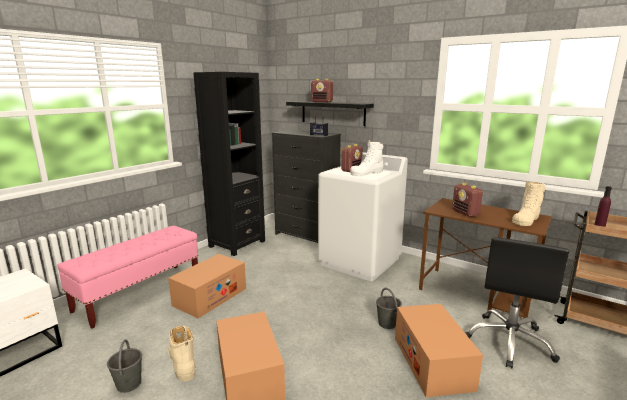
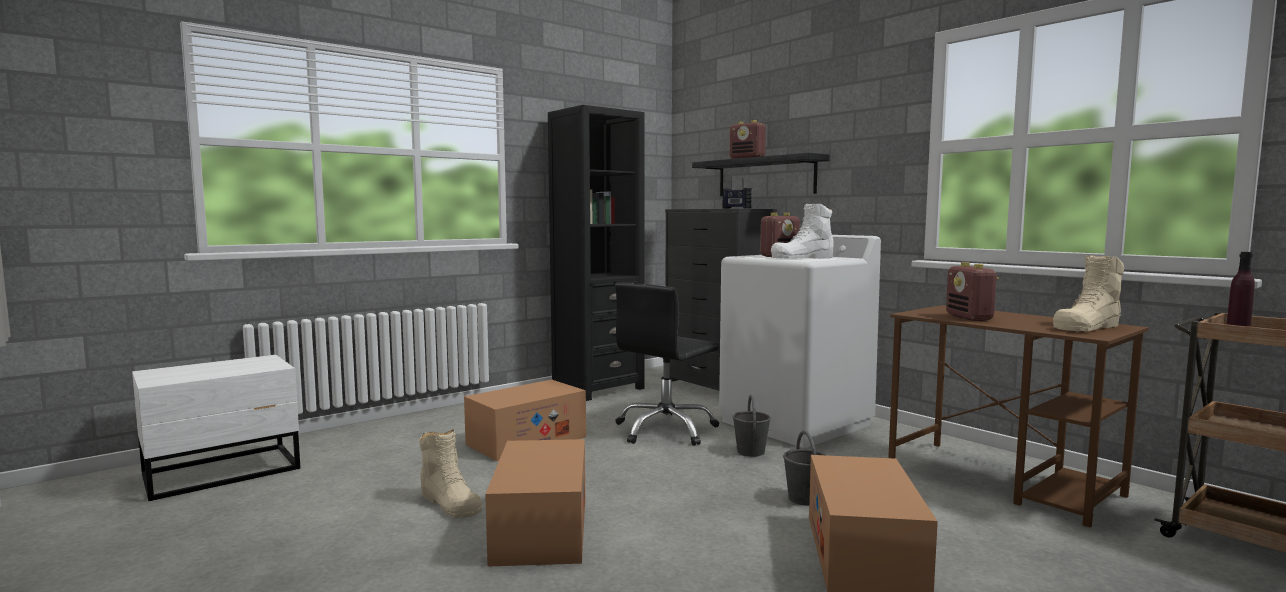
camera: 15 degrees right, 10 degrees down
(129, 383) = (366, 515): grey bucket -> grey bucket (750, 451)
(140, 293) = (428, 428): pink bench -> none
(182, 362) = (450, 503): beige boot -> beige boot turned 150 degrees clockwise
(509, 341) = (1038, 547): black office chair -> black office chair (666, 430)

